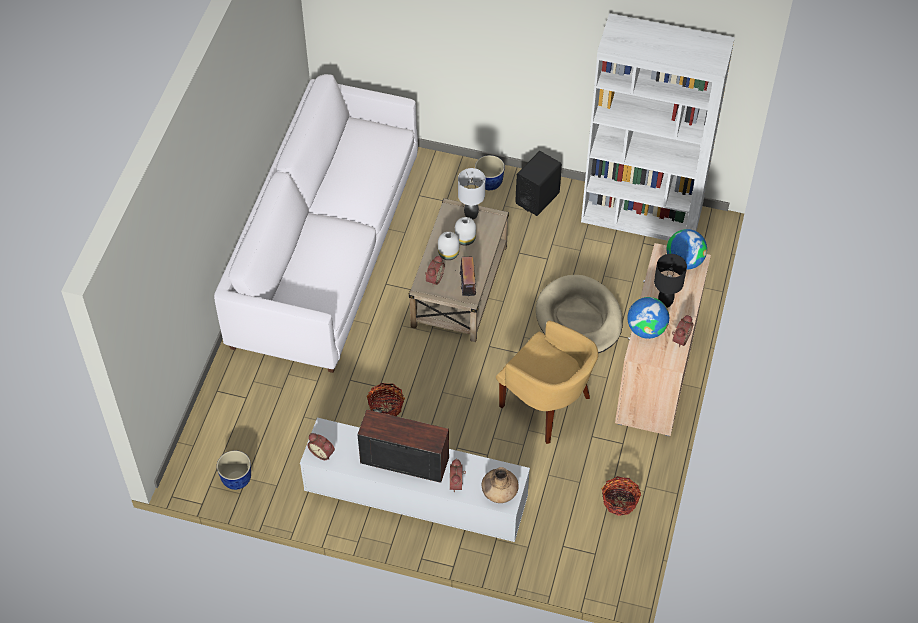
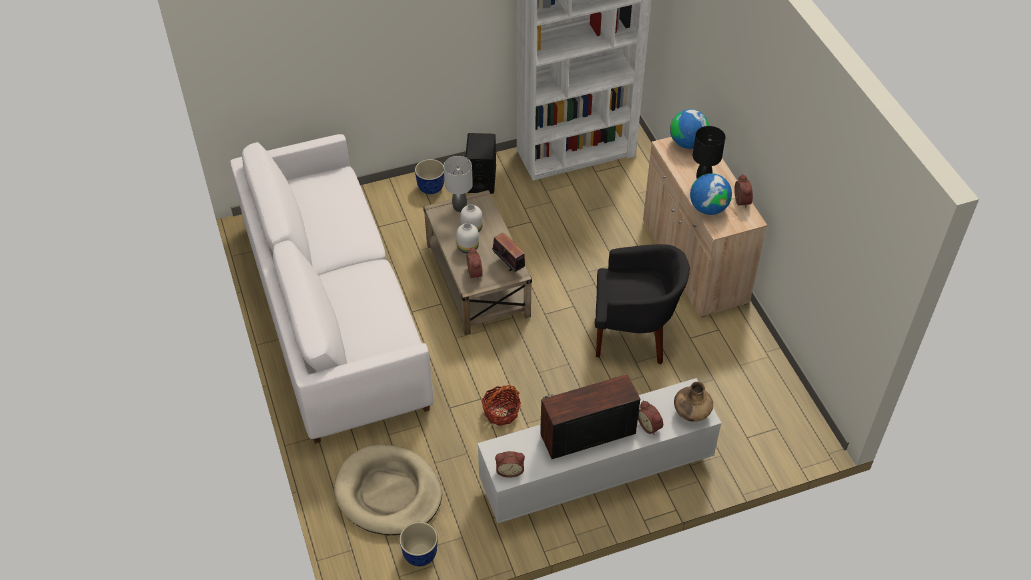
camera: 35 degrees left, 5 degrees down
(547, 406) = (634, 334): yellow armchair -> black armchair
(579, 318) = (597, 253): beige dog bed -> beige dog bed (388, 493)
(620, 501) = (758, 375): basket -> none

